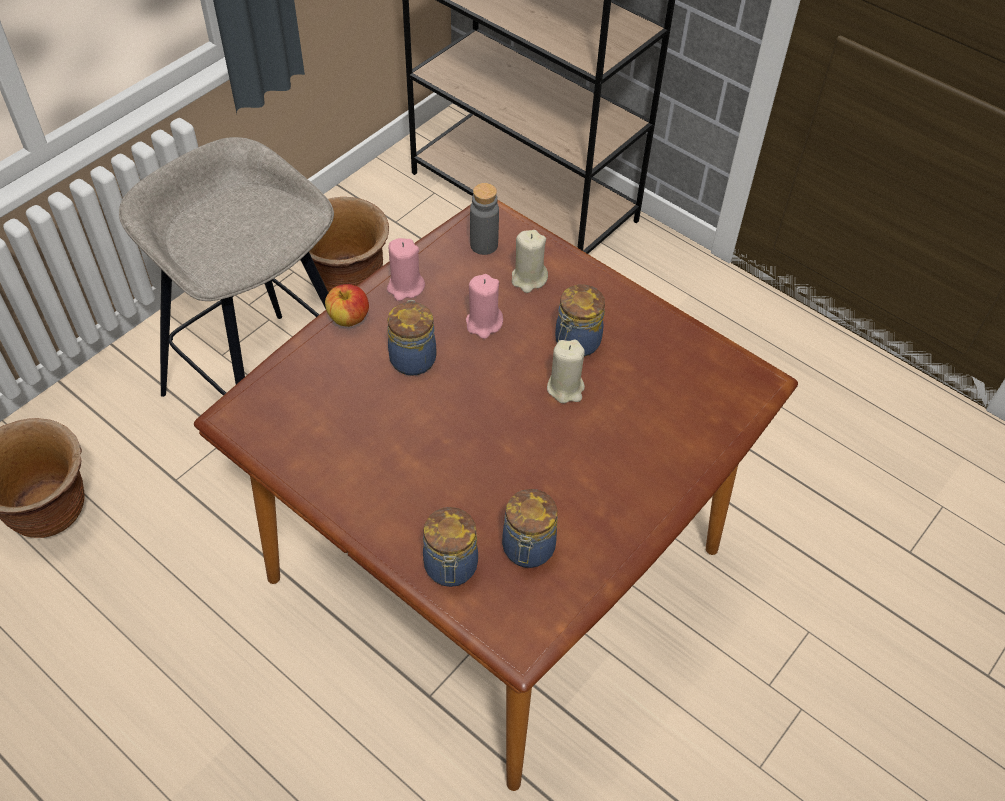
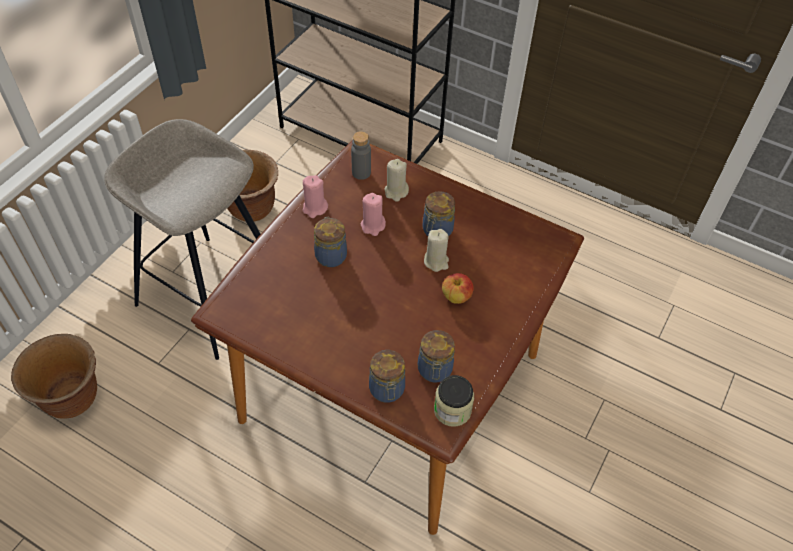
camera: 10 degrees left, 0 degrees up
(349, 319) = (281, 235): apple -> apple (456, 297)
(541, 613) = (452, 410): none -> jar

